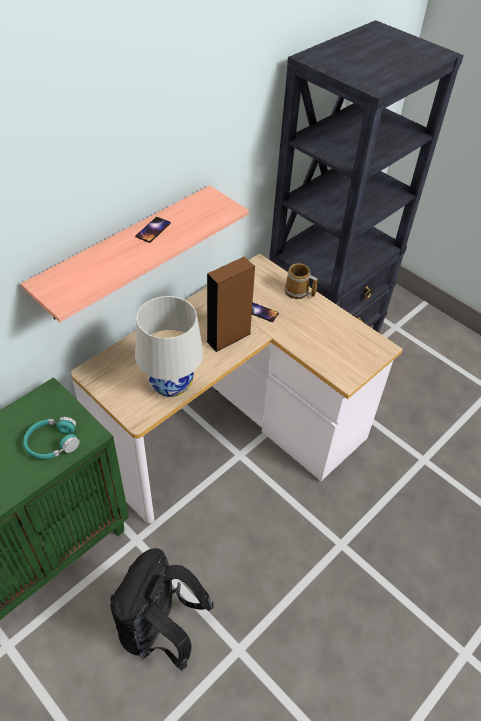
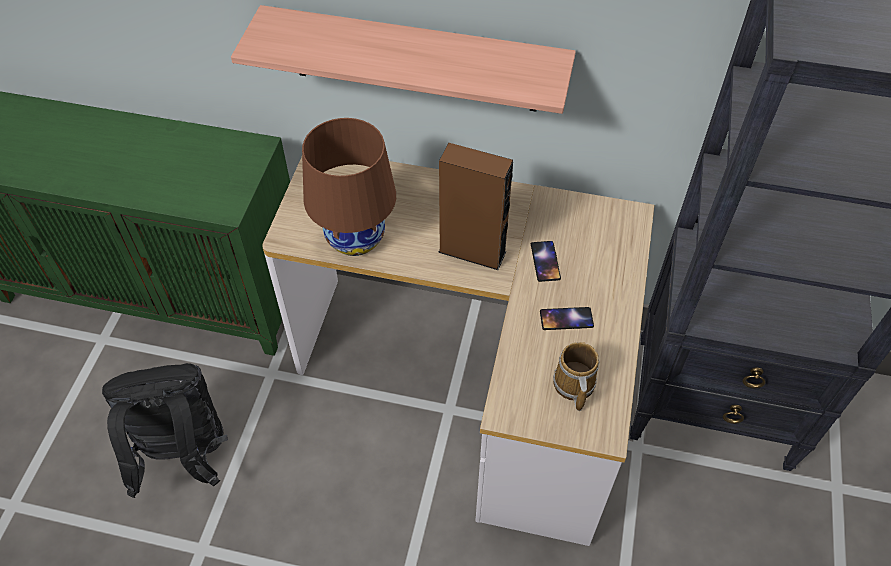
camera: 60 degrees right, 5 degrees up
(52, 443) = (196, 186): turquoise headphones -> none
(153, 230) = (436, 48): phone -> phone (566, 319)
(171, 383) = (355, 238): white table lamp -> brown table lamp
(298, 292) = (619, 281): mug -> mug (573, 386)

